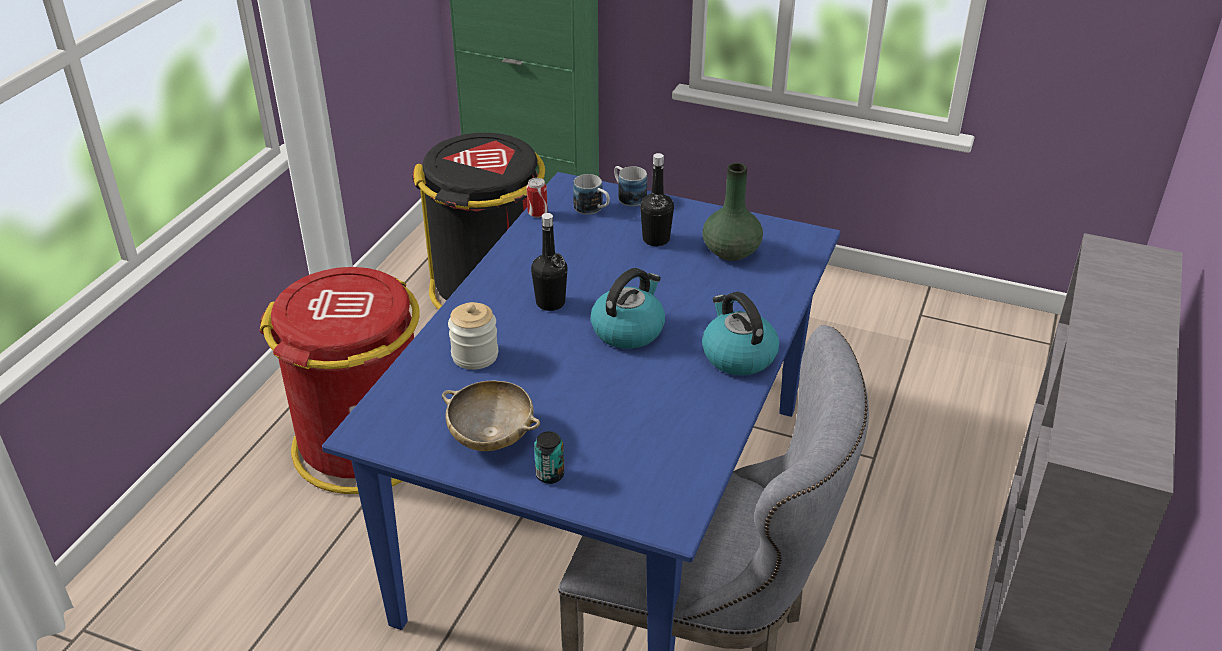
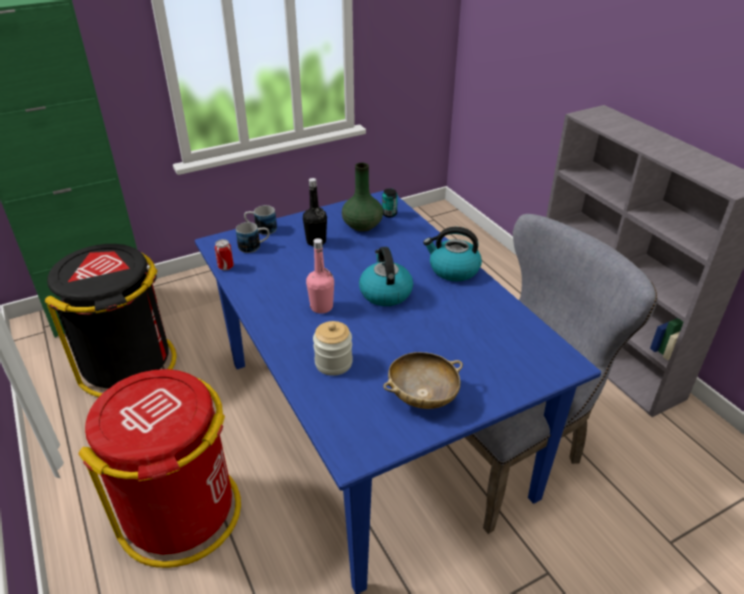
camera: 50 degrees left, 0 degrees up
(550, 303) = (321, 307): black bottle -> pink bottle
(550, 475) = (484, 389): can -> can (389, 214)

